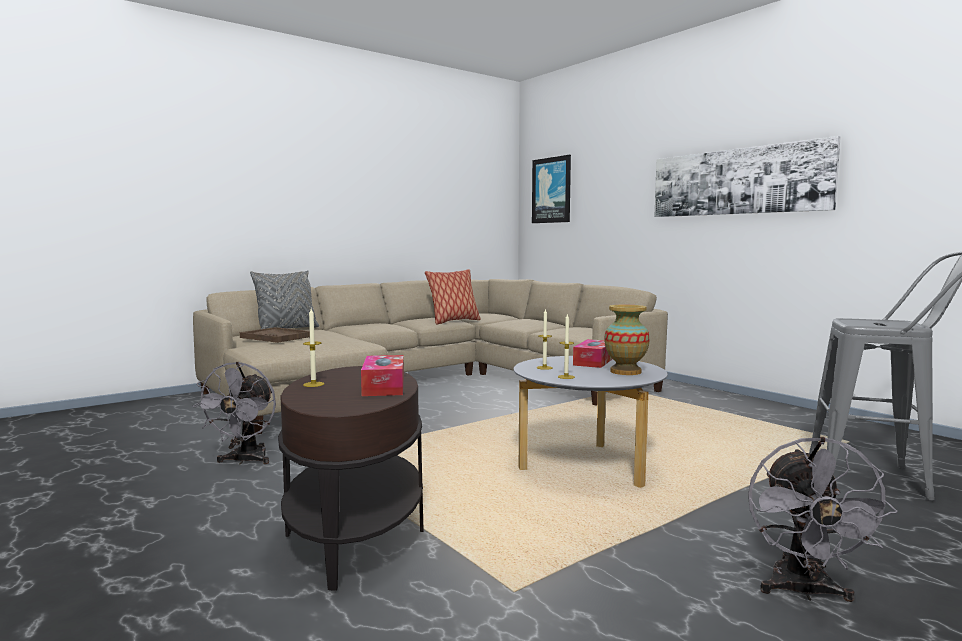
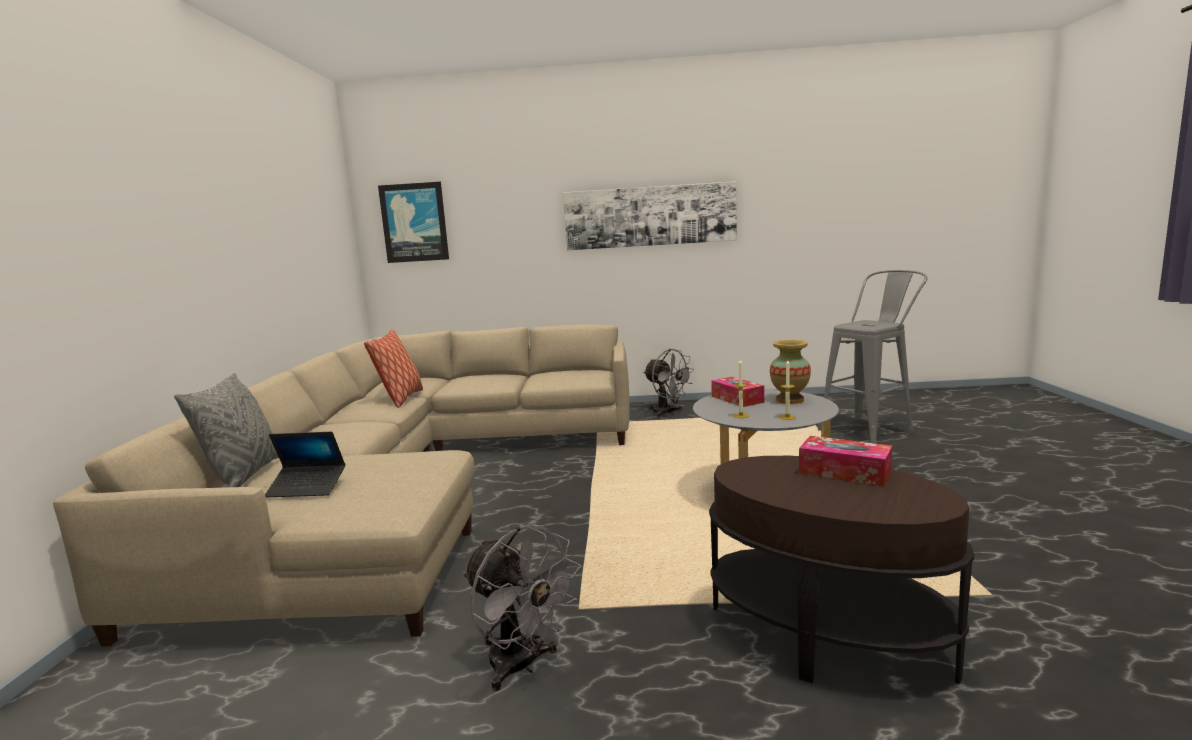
camera: 50 degrees left, 5 degrees up
(276, 337) = (307, 488): brown tray -> laptop
(313, 384) = (804, 498): candle -> none
(804, 592) = (1020, 506): grey fan -> grey fan (667, 413)

